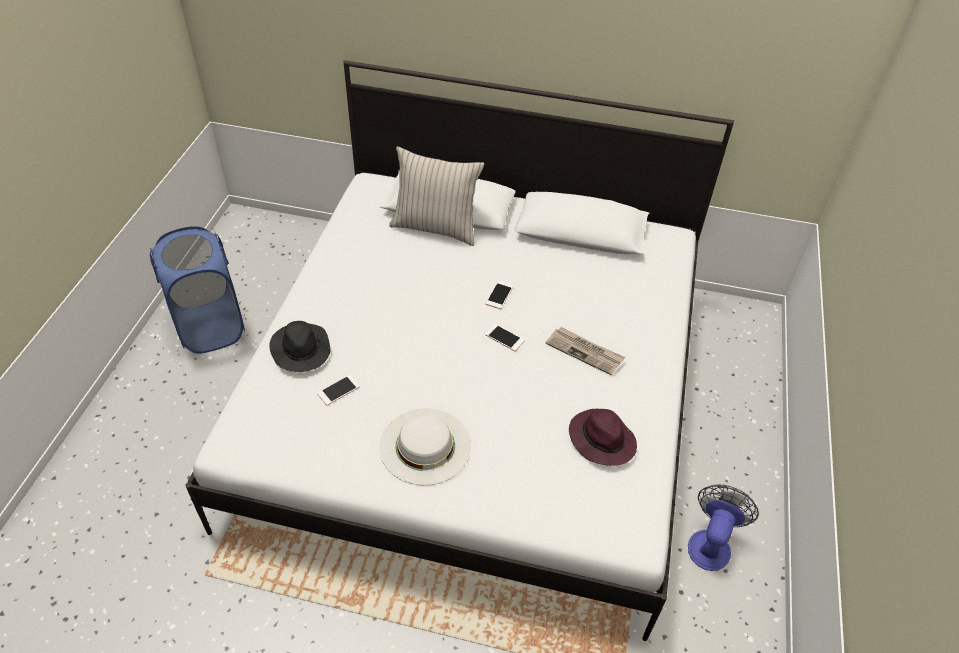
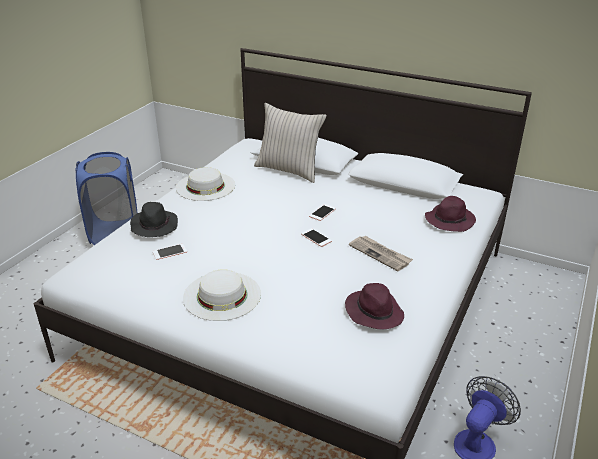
camera: 15 degrees right, 15 degrees down
(339, 270) = (205, 186): none -> white hat
(648, 285) = (450, 220): none -> purple hat

